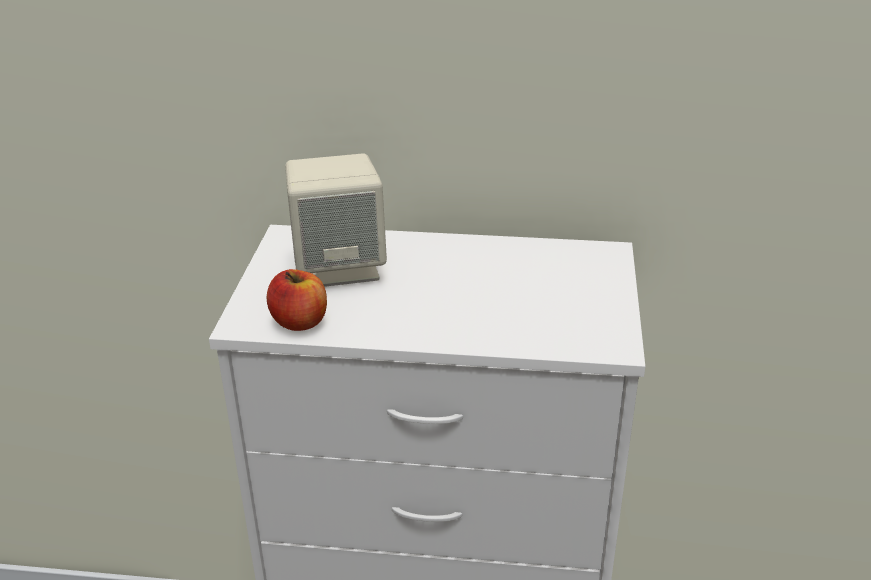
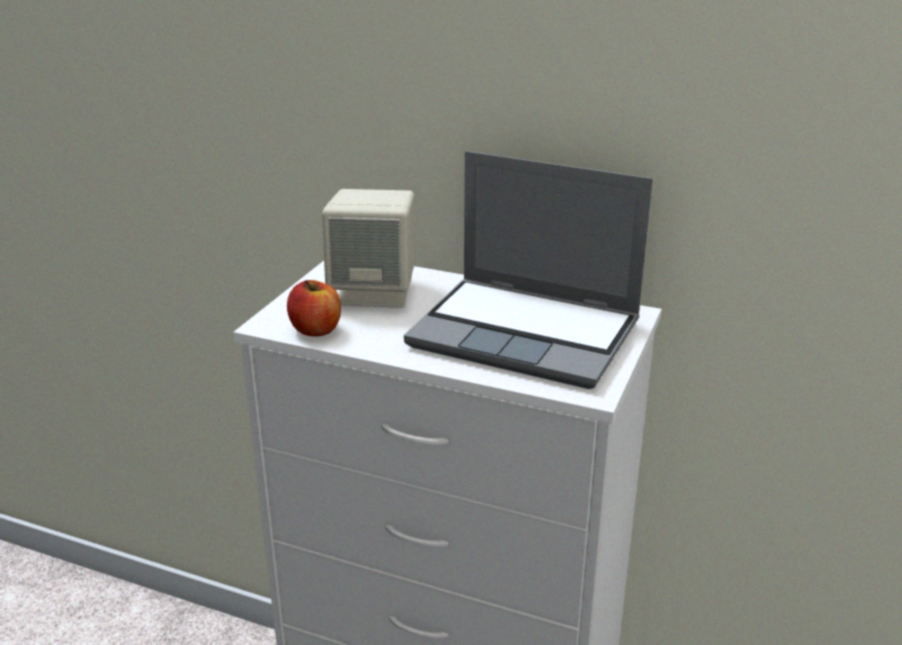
camera: 15 degrees right, 5 degrees down
(521, 291) = (528, 334): none -> laptop

